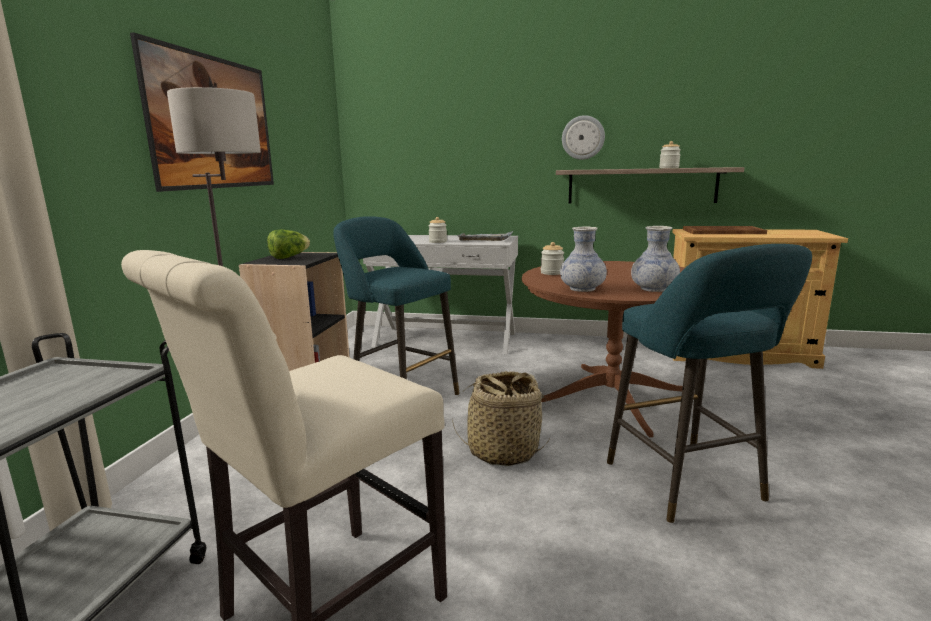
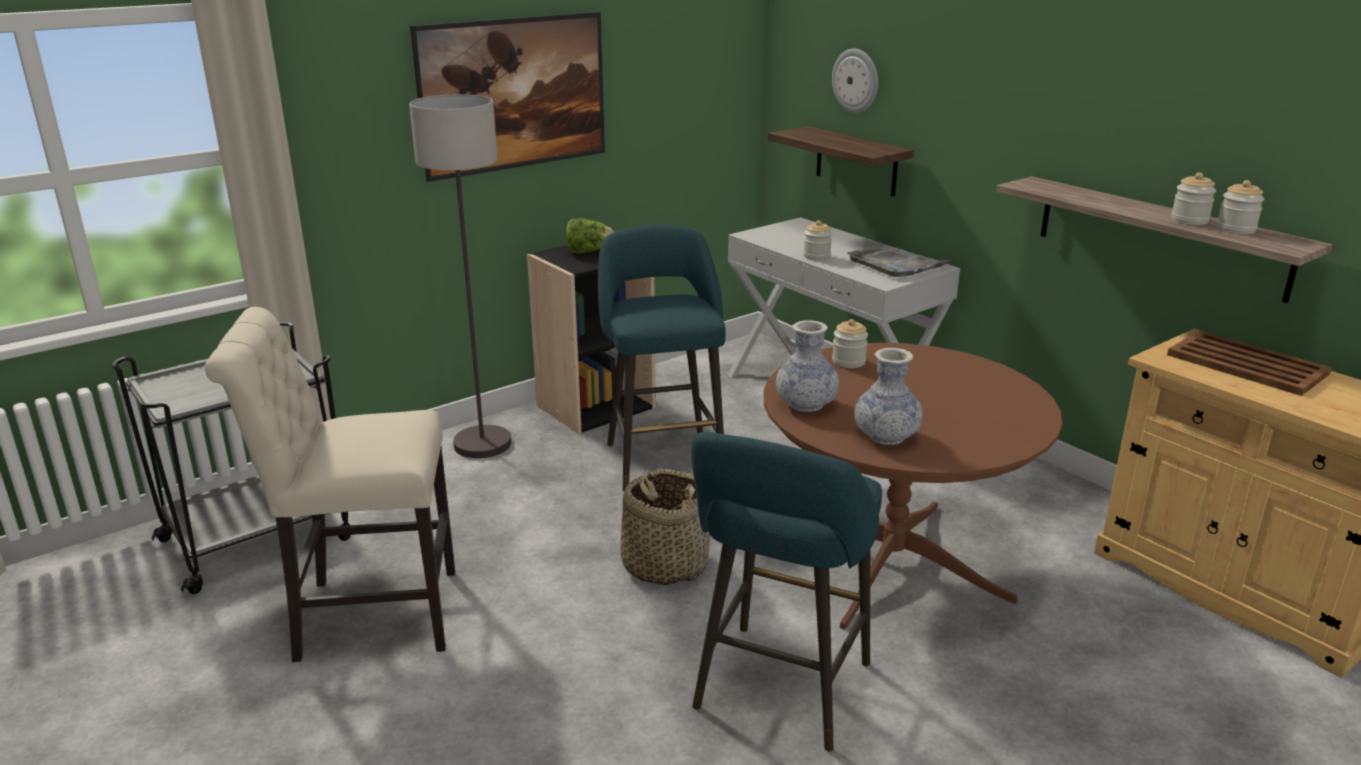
camera: 40 degrees right, 10 degrees up
(426, 188) = (856, 161): none -> shelf
(583, 137) = (1077, 130): wall clock -> wall clock (856, 80)
(693, 167) = (1236, 229): none -> jar

